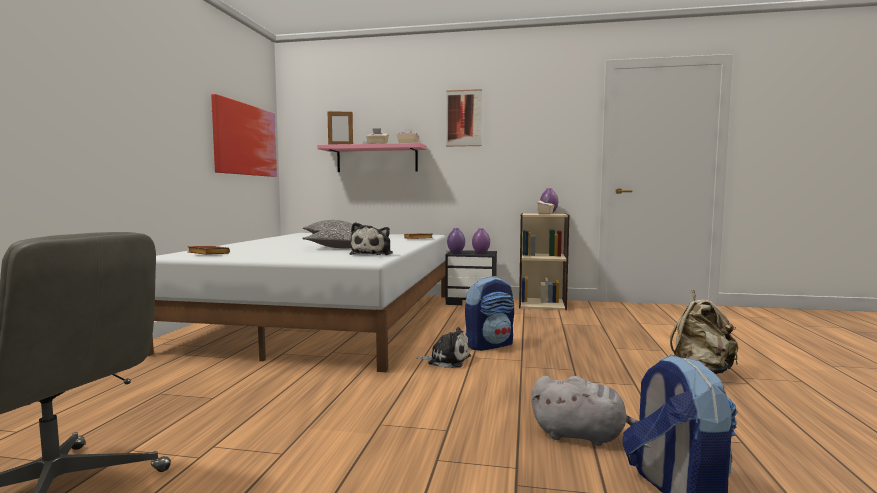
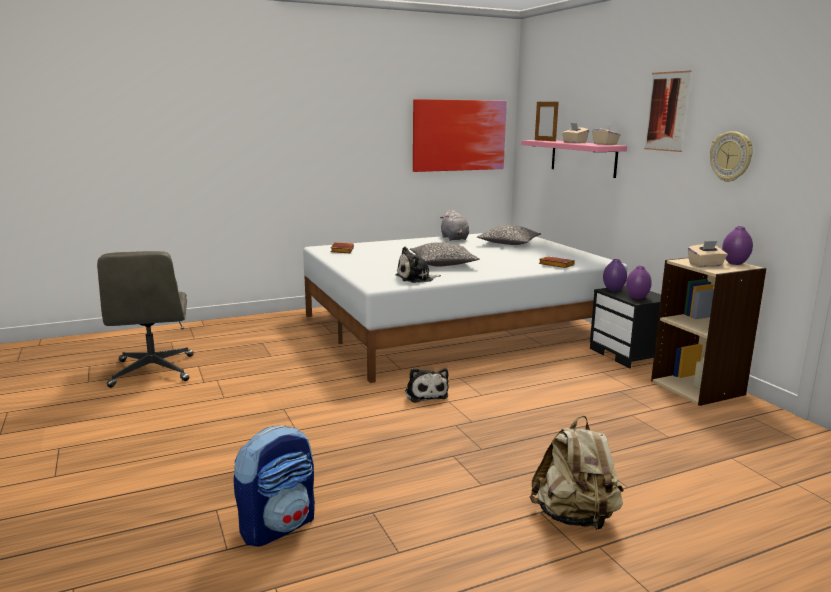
camera: 55 degrees right, 10 degrees up
(490, 345) = (493, 399): backpack -> none
(525, 145) = (731, 156): none -> wall clock
(582, 436) = (336, 478): grey plush toy -> grey plush toy (454, 239)

